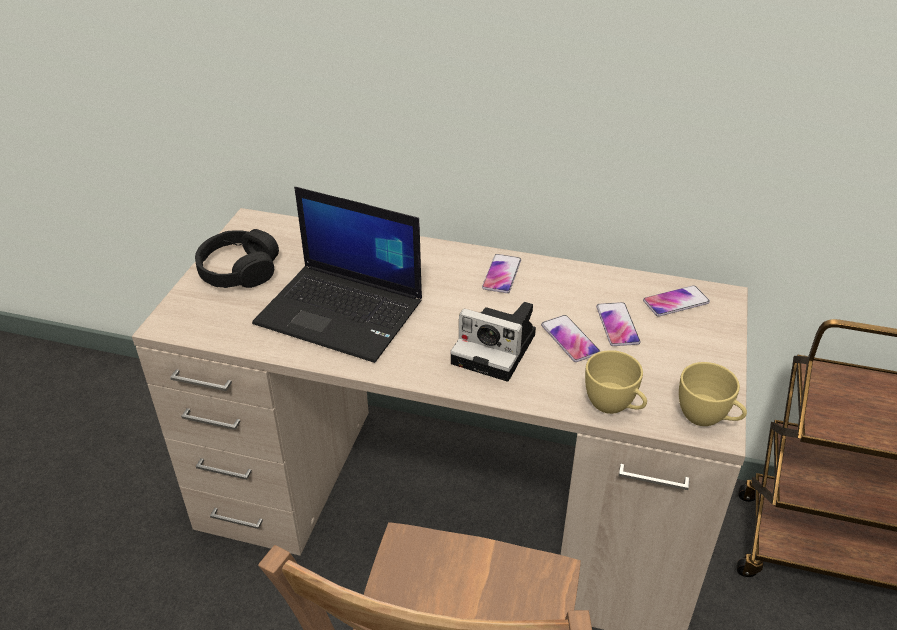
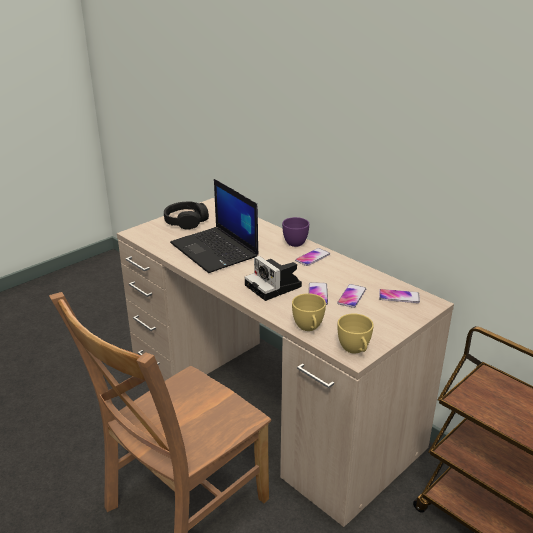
camera: 30 degrees right, 10 degrees down
(450, 253) = (295, 241): none -> purple cup

